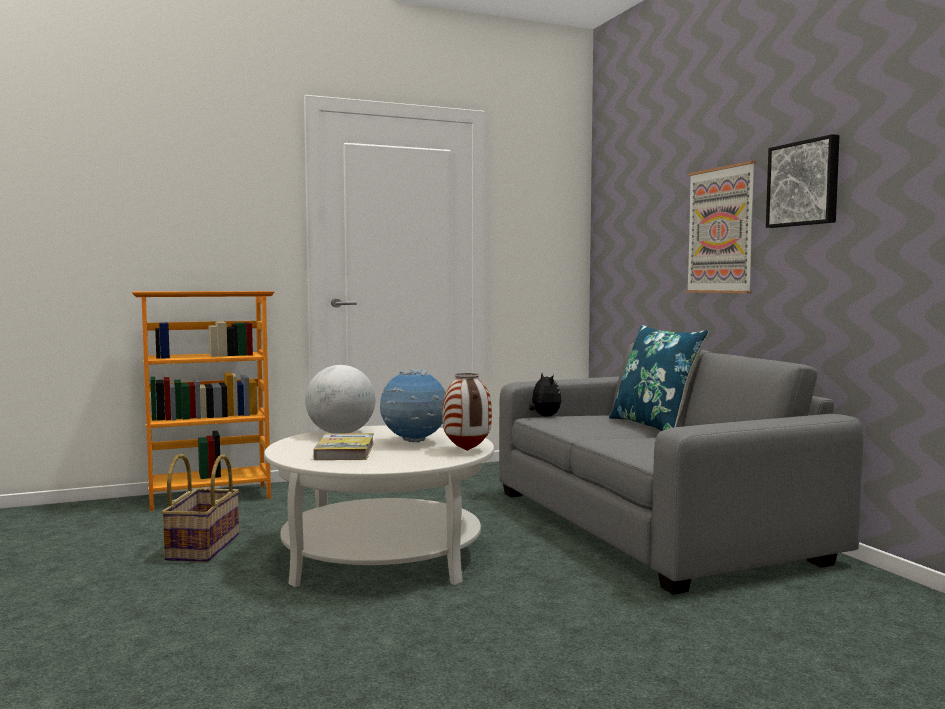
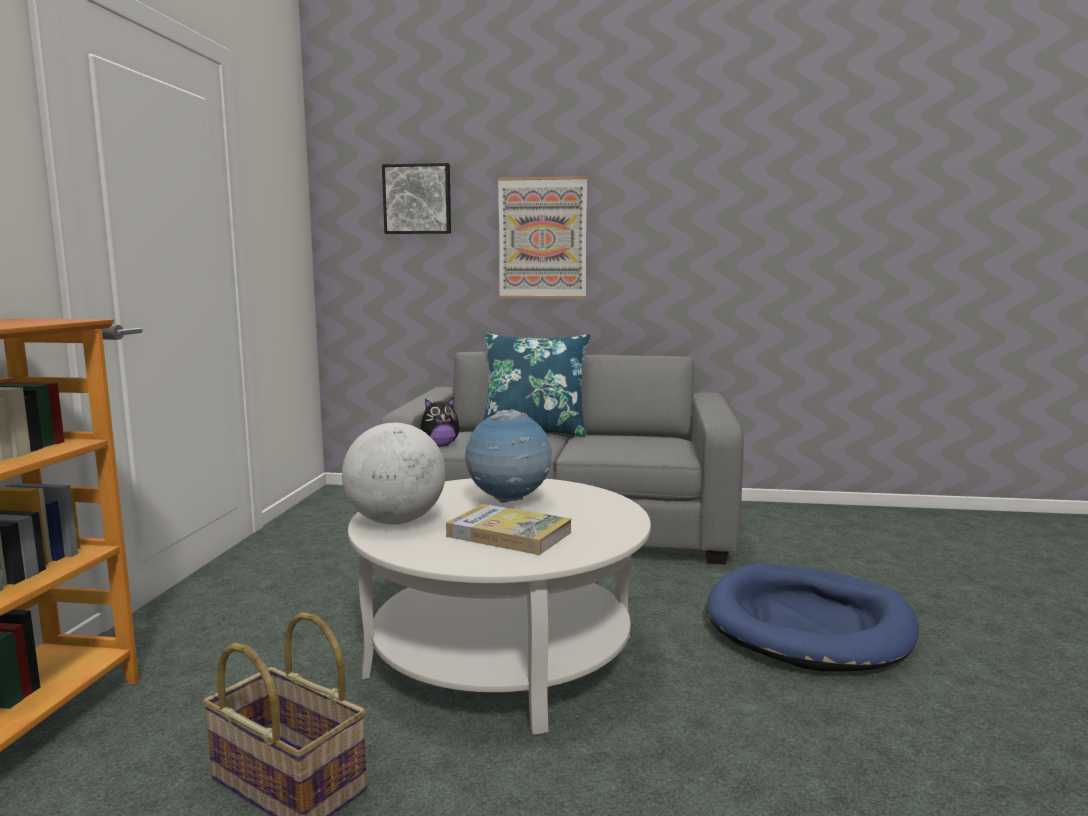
camera: 60 degrees left, 5 degrees up
(468, 450) = (583, 492): vase -> none
(544, 416) = (440, 445): plush toy -> plush toy turned 150 degrees clockwise
(580, 647) = (808, 624): none -> blue dog bed
(804, 183) = (645, 204): picture -> picture (418, 199)

